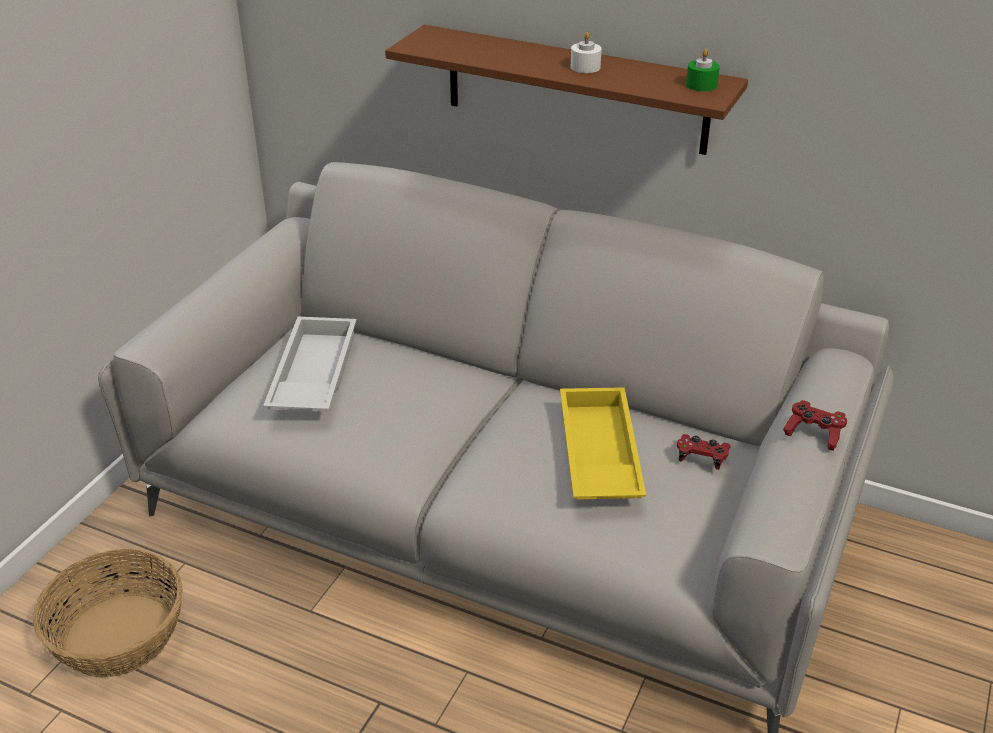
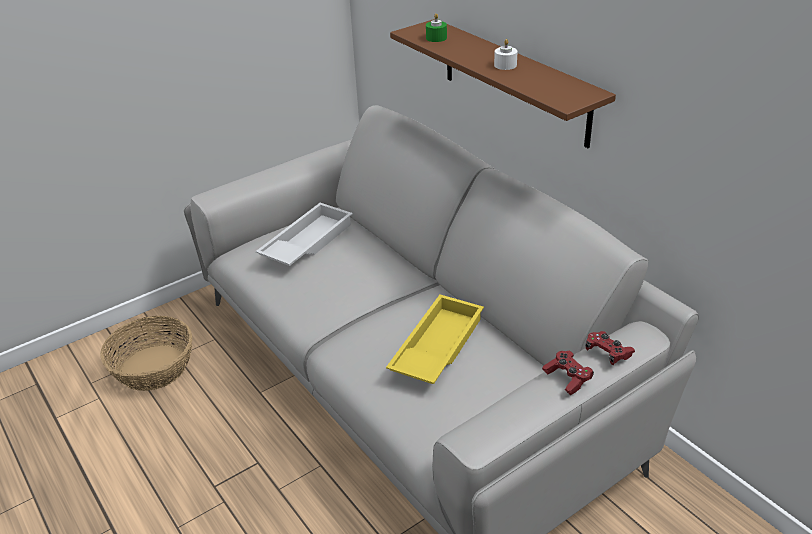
camera: 30 degrees right, 0 degrees up
(701, 85) = (573, 92): green candle -> green candle (436, 38)
(701, 458) = (507, 373): red game controller -> red game controller (607, 353)

